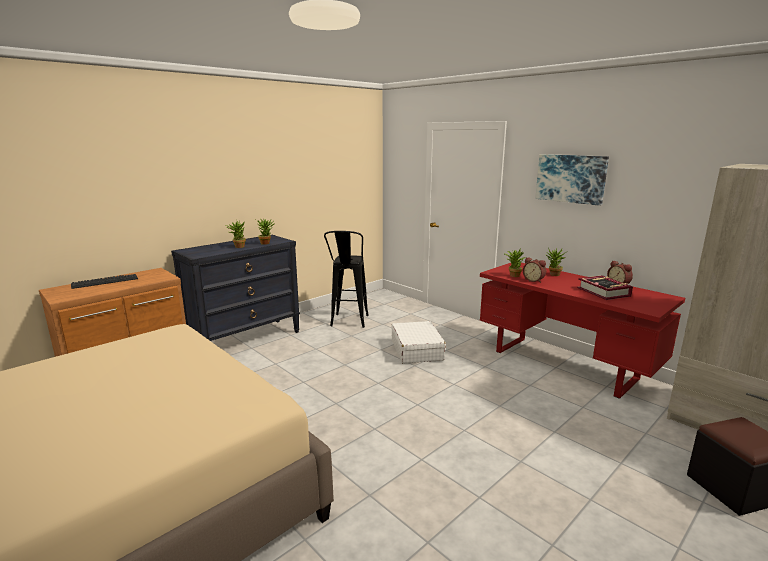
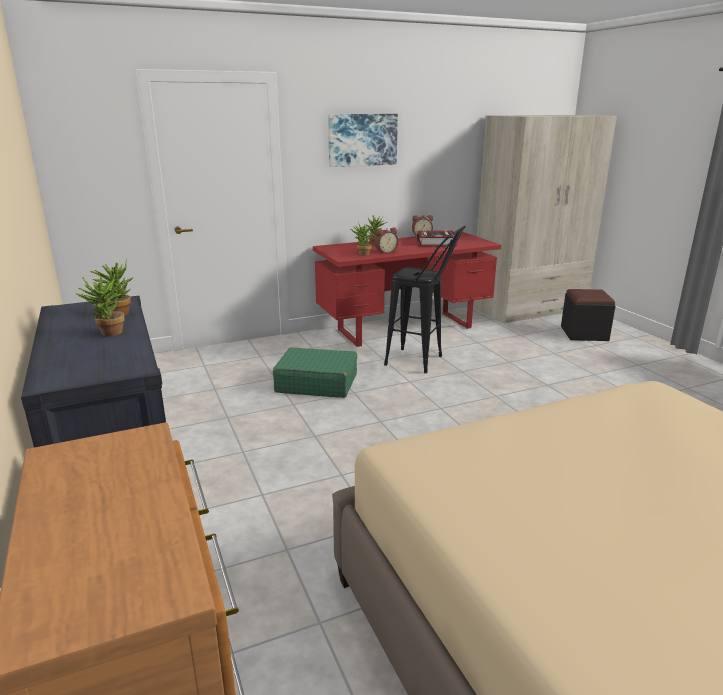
camera: 70 degrees left, 5 degrees up
(105, 282) = (69, 527): keyboard -> none
(348, 323) = (181, 412): black stool -> black stool (422, 362)
(417, 350) = (316, 383): white suitcase -> green suitcase

